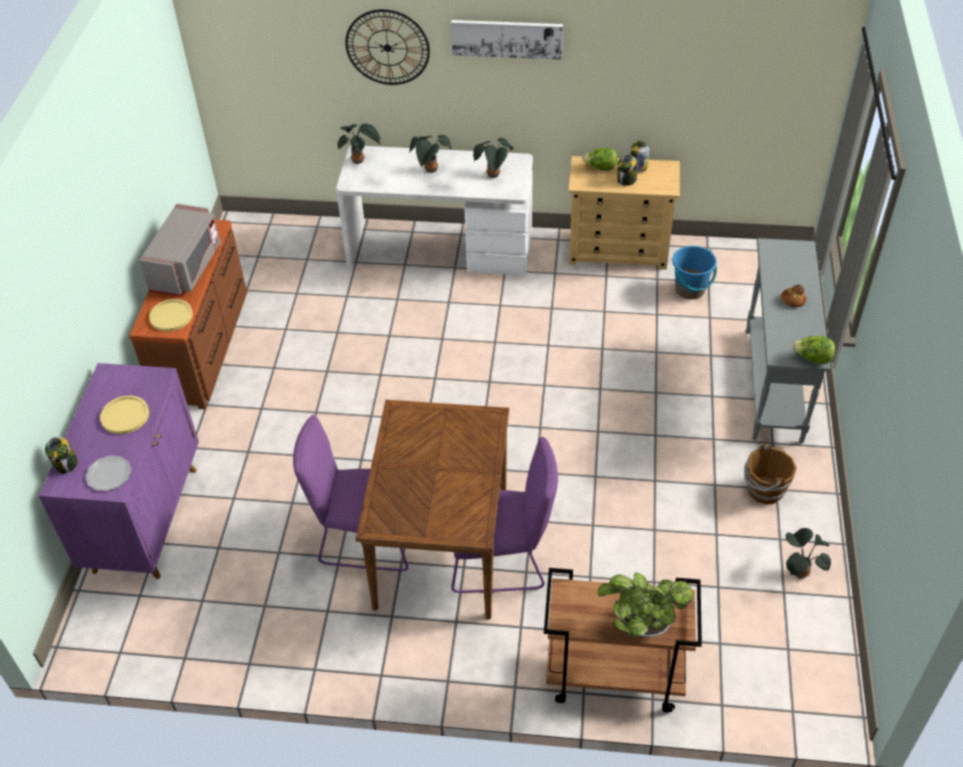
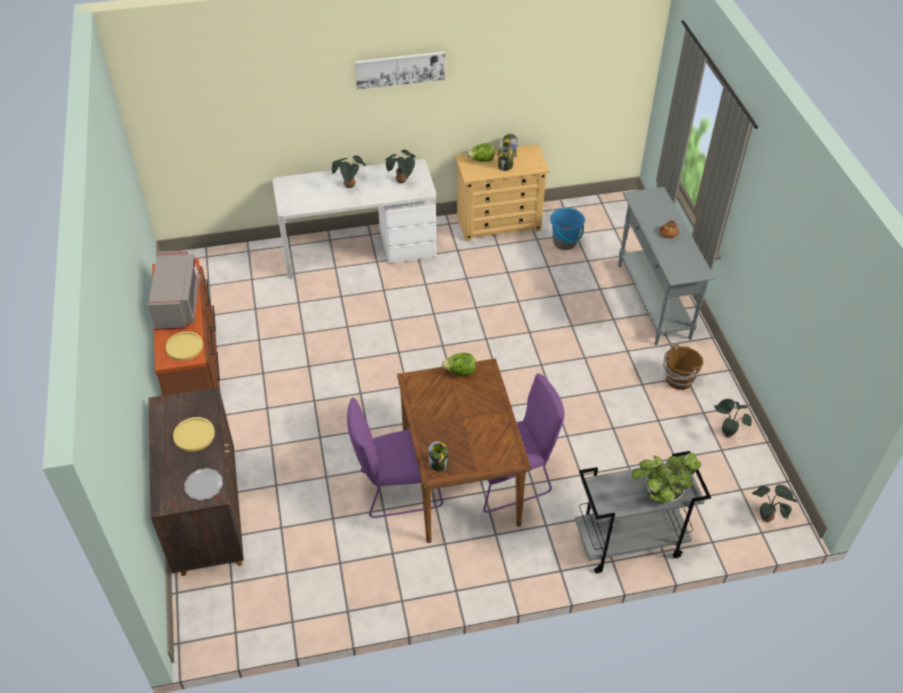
camera: 20 degrees left, 0 degrees up
(66, 464) = (162, 486): jar -> jar (438, 463)
(146, 518) = (208, 519): purple cabinet -> brown cabinet
(359, 160) = (287, 188): potted plant -> potted plant (767, 517)
(387, 47) = (302, 91): wall clock -> none
(613, 677) = (628, 543): brown cart -> grey cart
(812, 358) = (700, 273): lettuce -> lettuce (460, 372)

